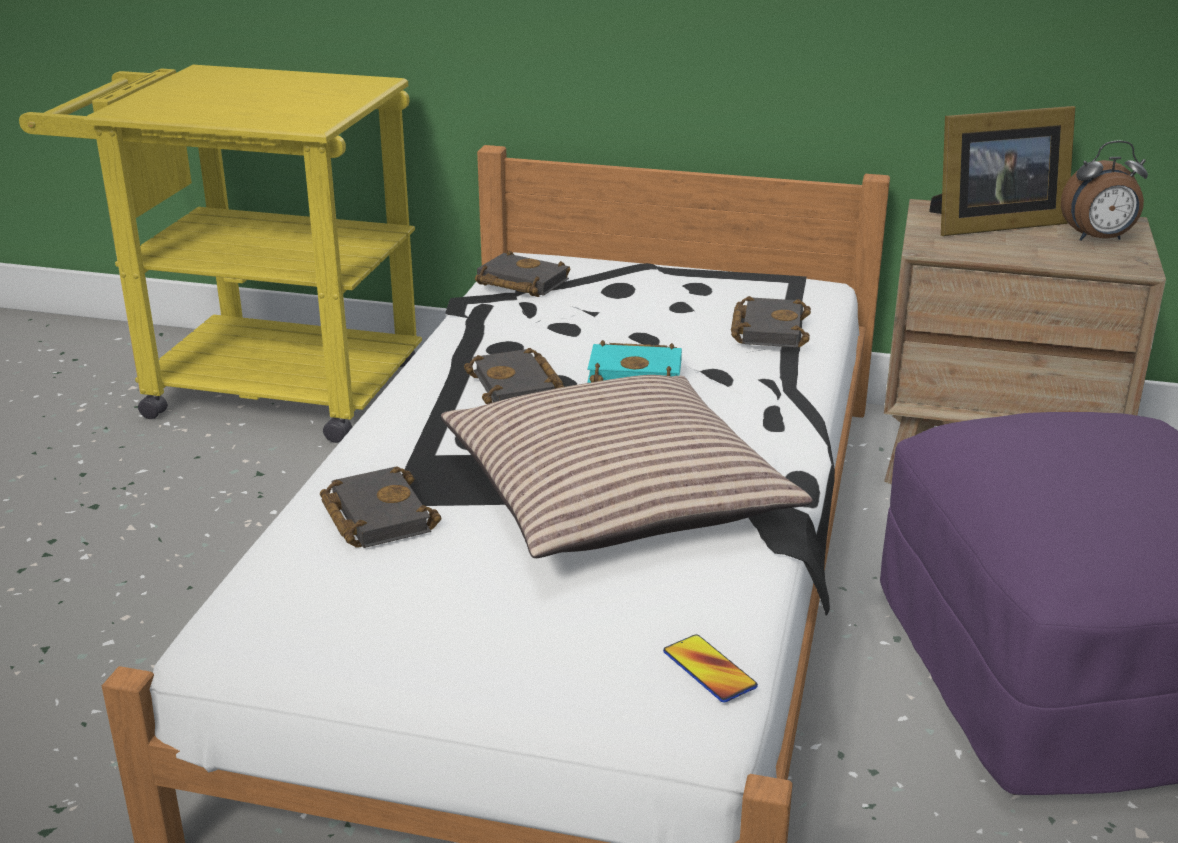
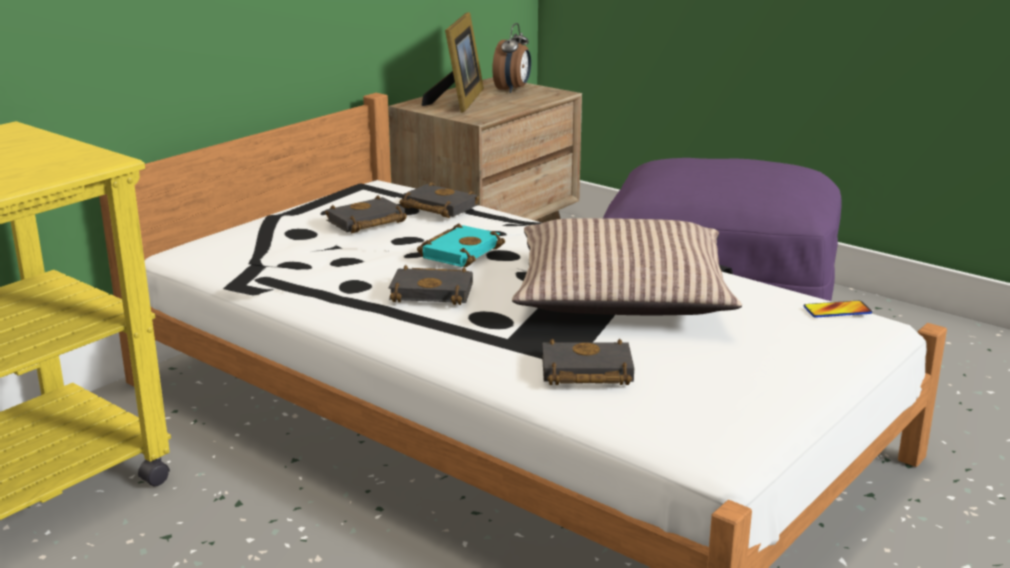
camera: 65 degrees left, 5 degrees down
(519, 282) = (241, 258): black book -> black book (365, 222)

